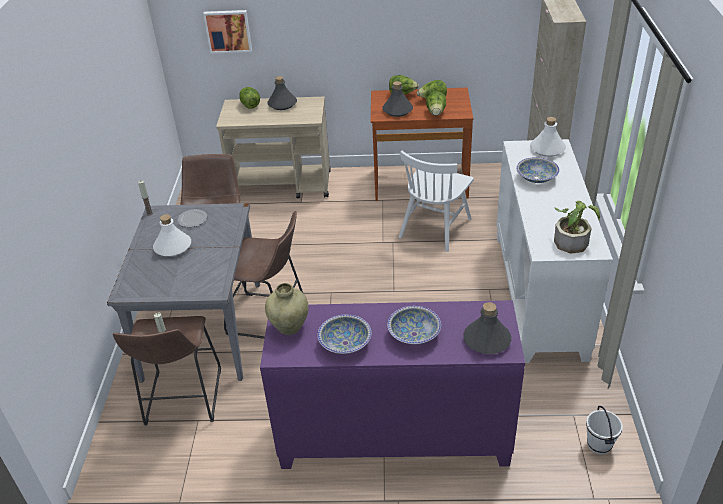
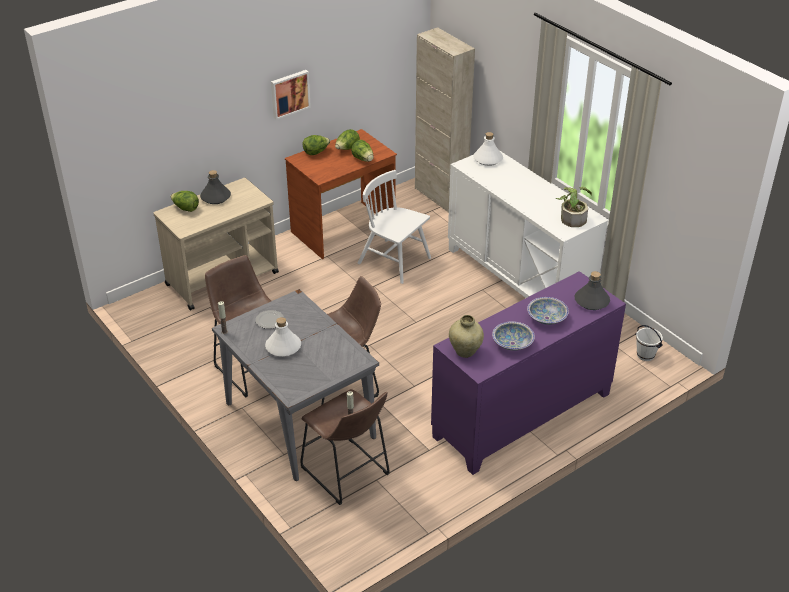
camera: 40 degrees left, 0 degrees up
(228, 31) = (153, 141): picture -> picture (289, 93)
(397, 110) = (329, 168): grey bottle -> none
(435, 228) = (394, 261): white chair -> white chair turned 135 degrees clockwise
(536, 178) = (504, 183): bowl -> none

